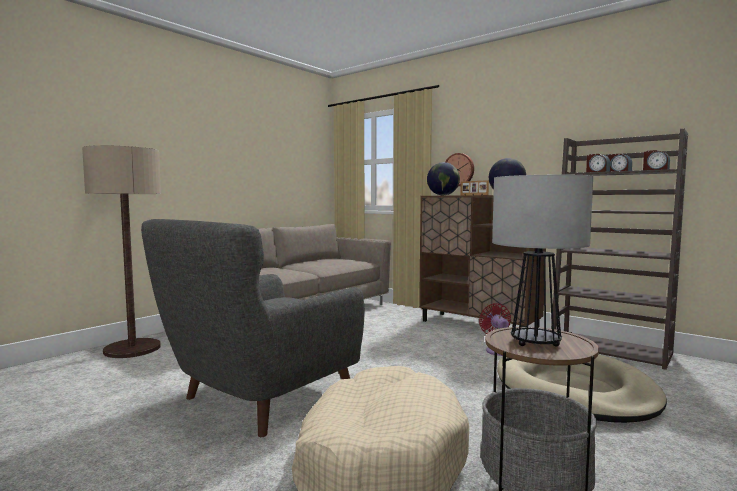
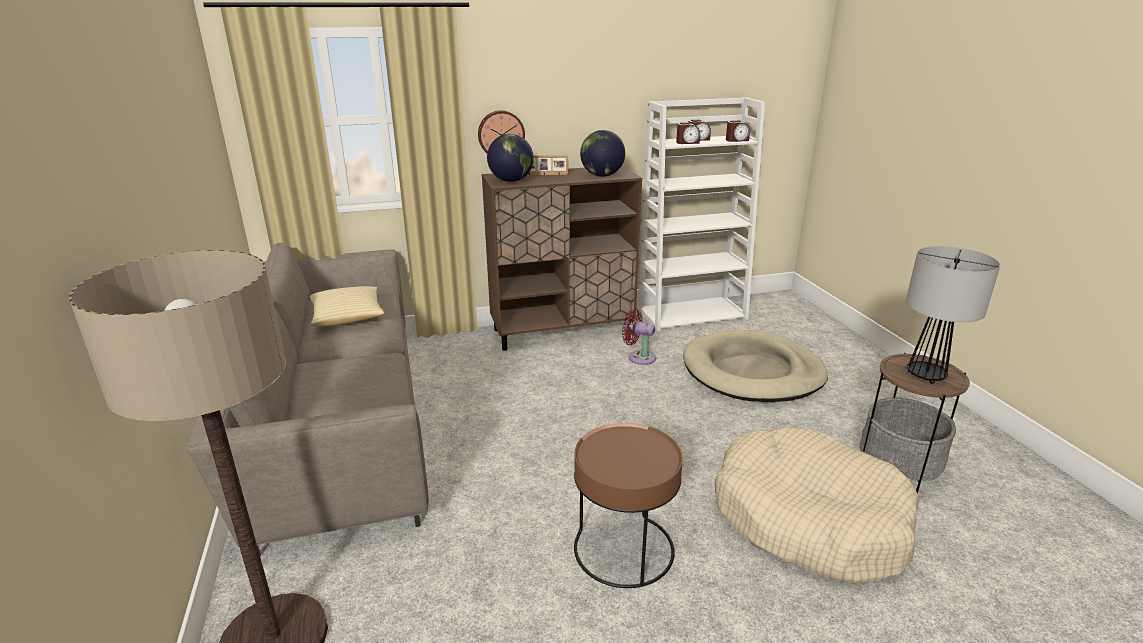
camera: 55 degrees left, 20 degrees up
(259, 398) = (623, 549): grey armchair -> brown side table
(329, 262) = (348, 318): none -> pillow
(611, 350) = (692, 314): brown bookcase -> white bookcase

